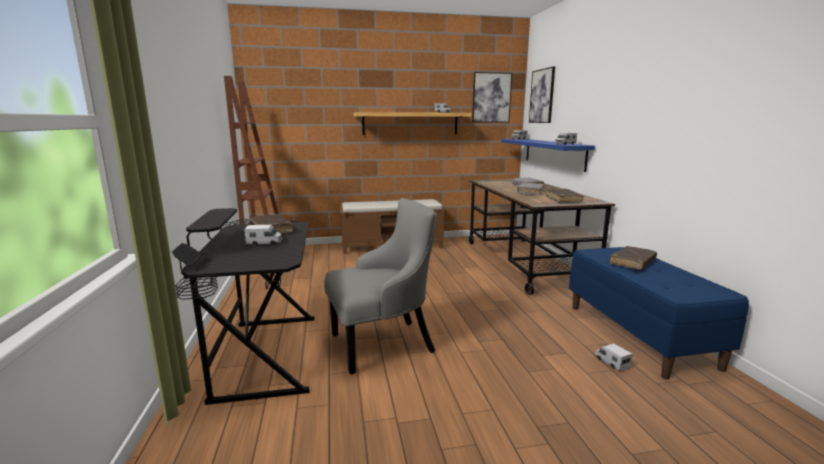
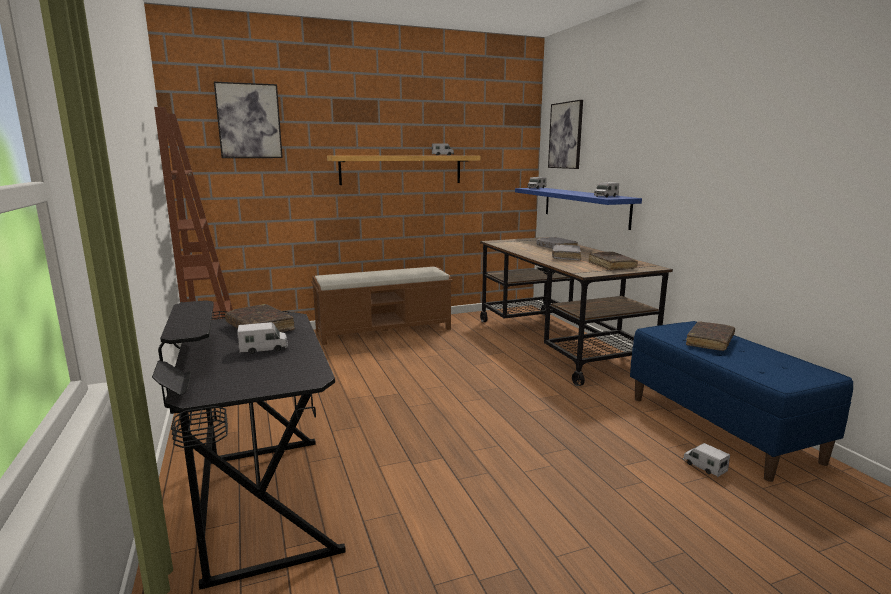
camera: 10 degrees left, 0 degrees up
(380, 345) = (418, 472): grey chair -> none
(491, 97) = (501, 136): picture -> picture (249, 121)

